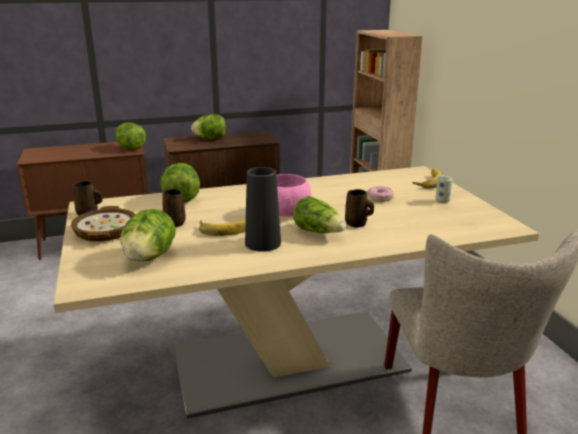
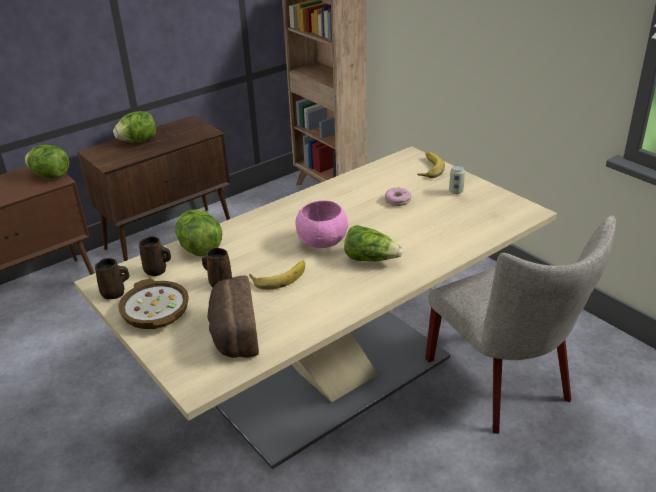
camera: 20 degrees left, 10 degrees up
(149, 257) = (233, 333): lettuce -> bread
(263, 243) = (329, 286): black vase -> none
(357, 224) = (399, 240): brown mug -> brown mug (157, 271)

